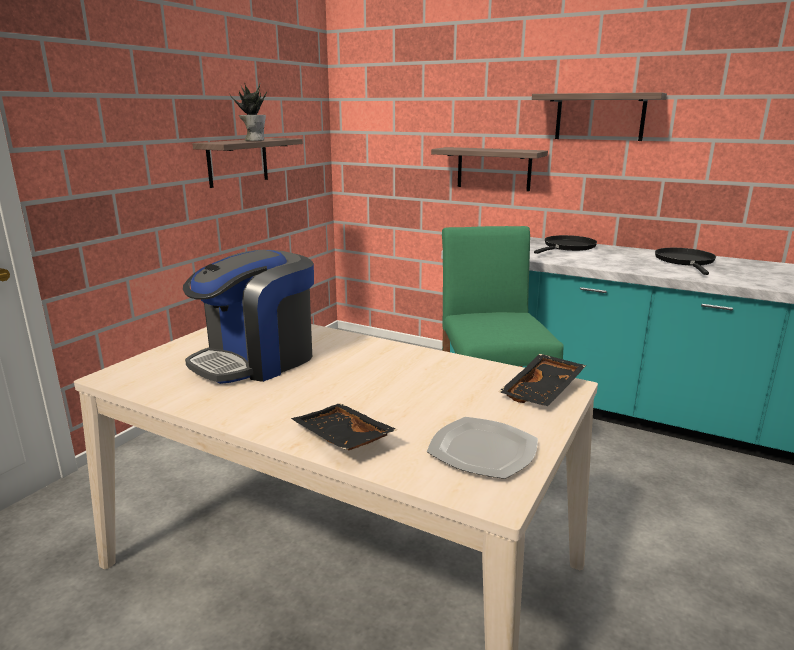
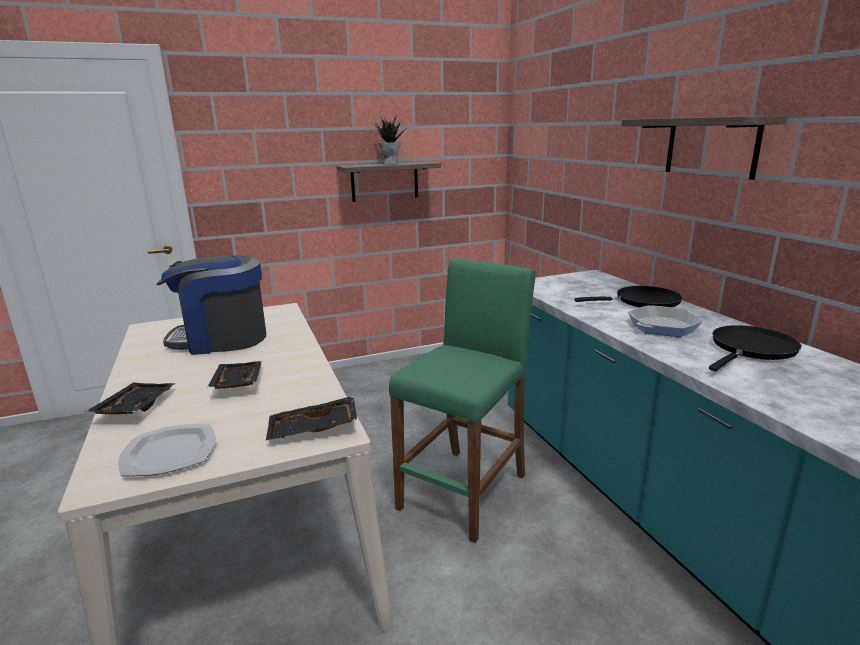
camera: 40 degrees right, 0 degrees up
(387, 386) = (236, 383): none -> black tray
(494, 169) = (613, 201): shelf -> none
(616, 259) = (663, 326): none -> frying pan

